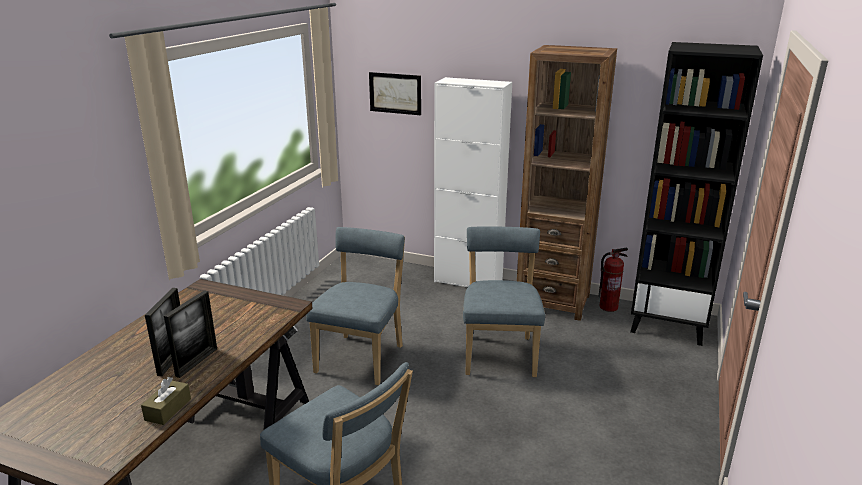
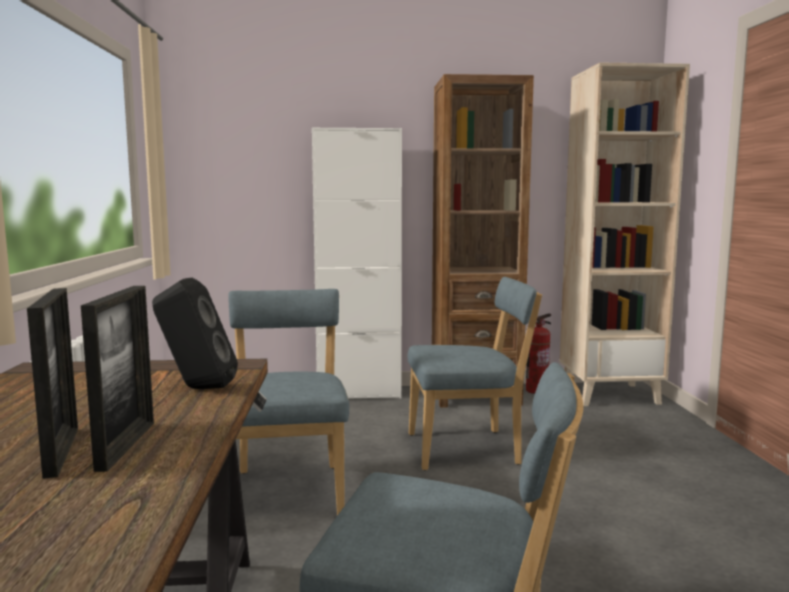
camera: 25 degrees left, 15 degrees down
(168, 409) = (130, 522): brown tissue box -> none
(255, 324) = (196, 388): none -> black speaker
(395, 93) = (244, 157): picture -> none
(499, 353) = (468, 449): blue chair -> blue chair turned 105 degrees clockwise
(668, 325) = (610, 394): black bookcase -> beige bookcase

